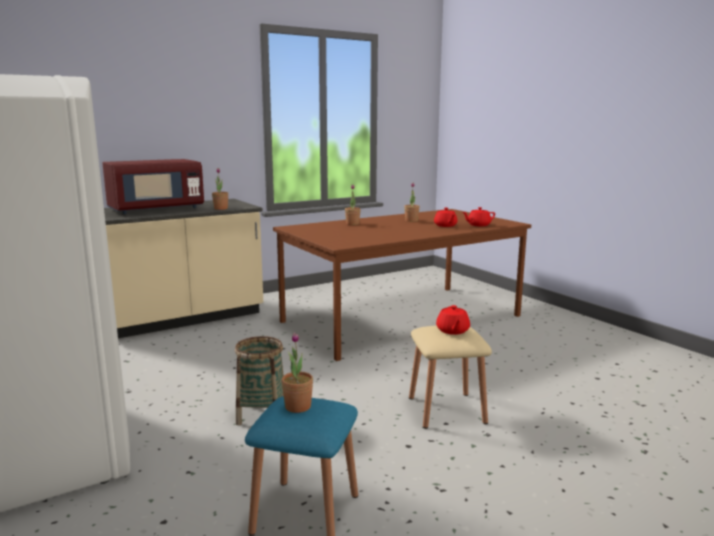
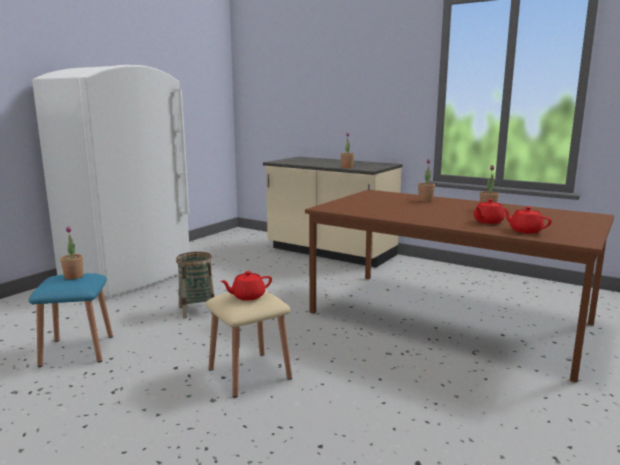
camera: 65 degrees right, 0 degrees up
(156, 209) = (318, 162): red microwave -> none

